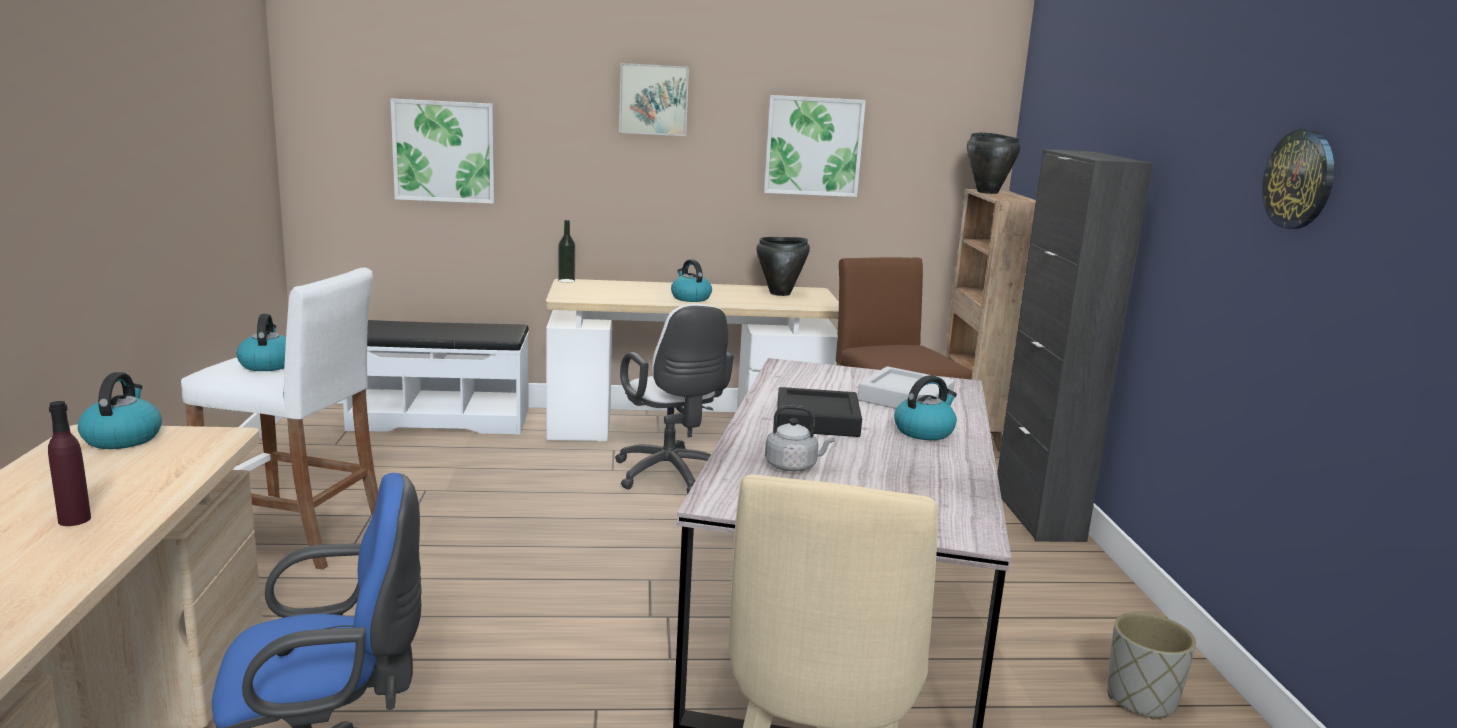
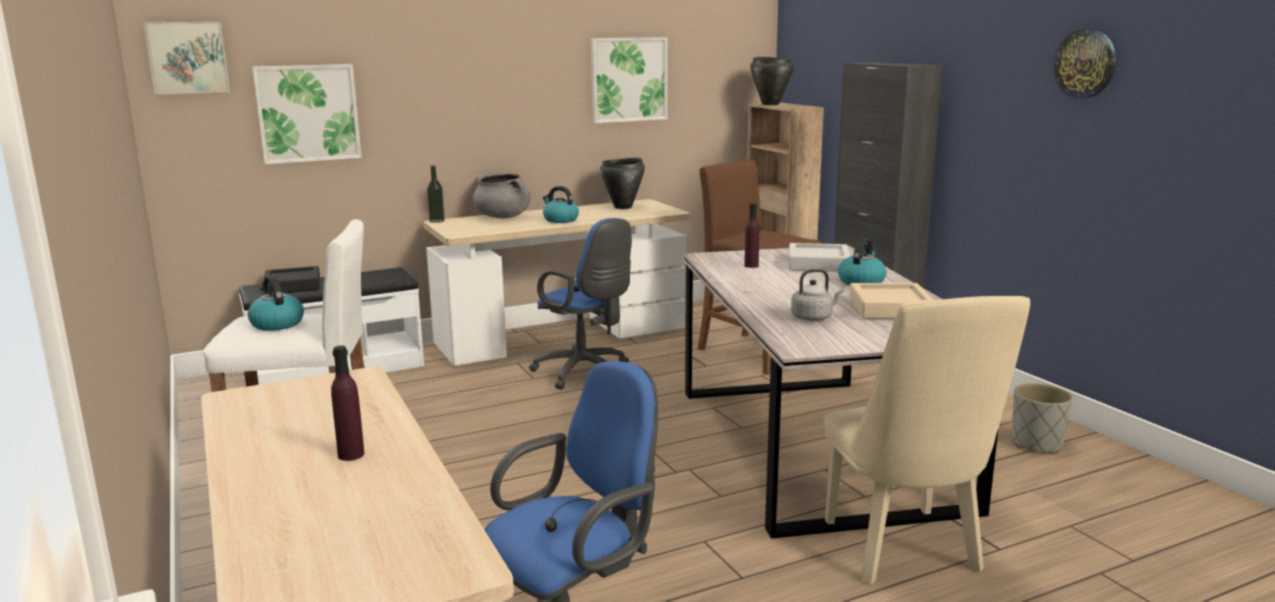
camera: 20 degrees left, 0 degrees up
(122, 438) = (273, 394): kettle -> none
(637, 286) = (503, 217): none -> grey cooking pot
(653, 99) = (495, 49): picture -> picture (187, 57)
(671, 477) = (586, 373): white office chair -> blue office chair
(817, 420) = (783, 287): black tray -> black tray (292, 286)
(821, 387) = (751, 266): none -> purple bottle
(907, 474) = (890, 308): none -> beige tray

